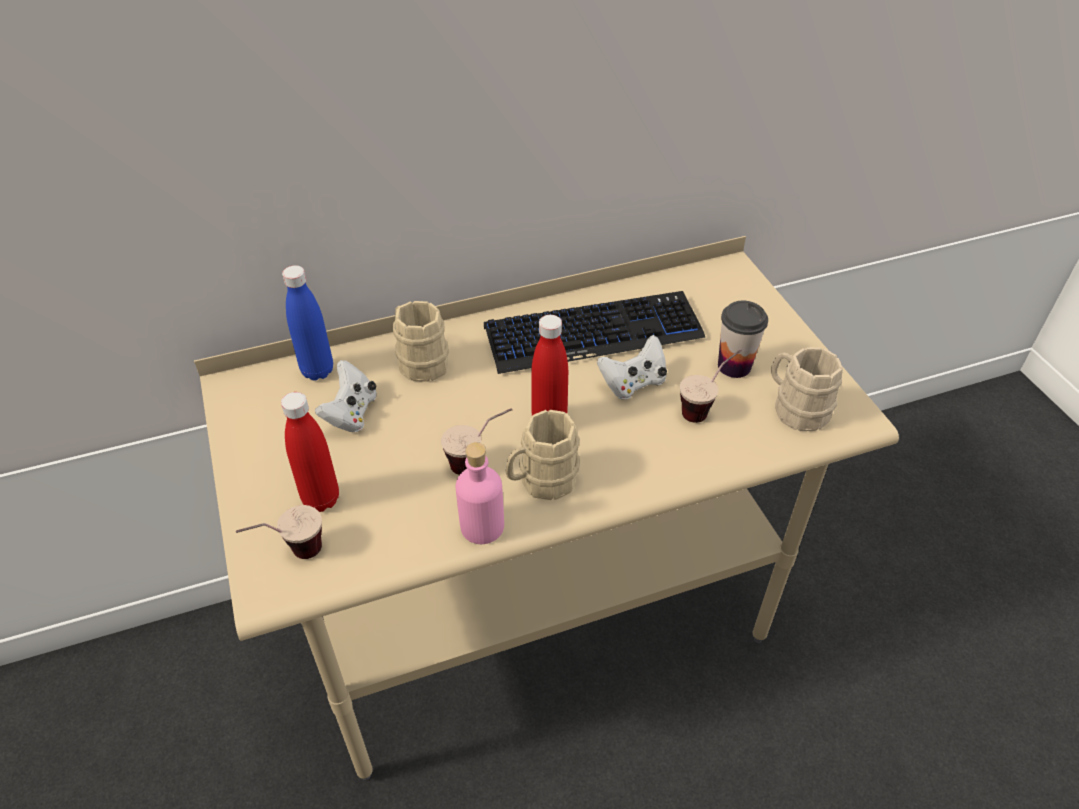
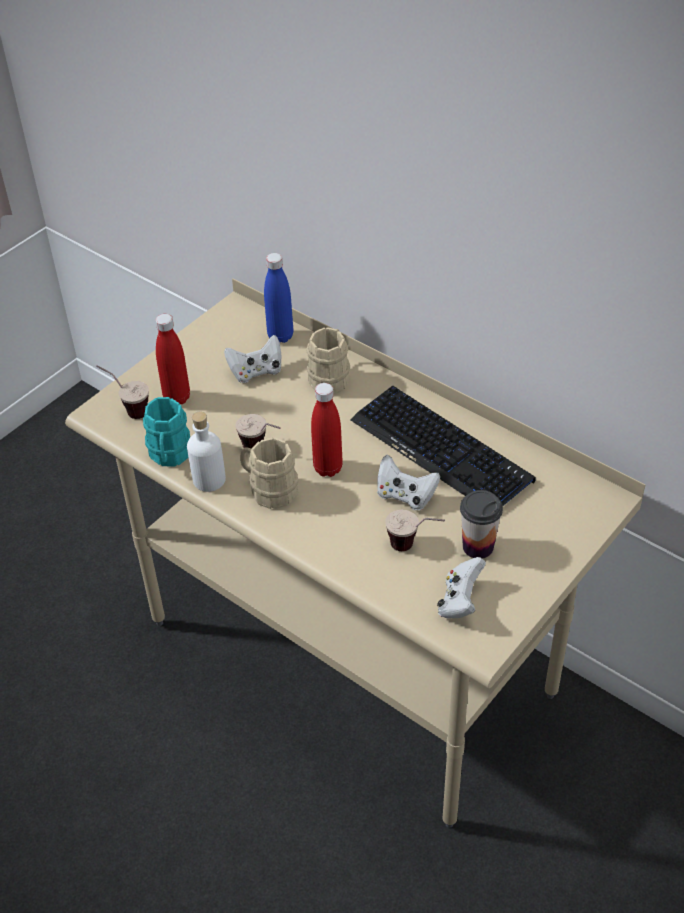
camera: 60 degrees right, 0 degrees up
(411, 548) = (169, 456): none -> turquoise mug
(482, 526) = (209, 479): pink bottle -> white bottle
(795, 408) = (459, 602): beige mug -> white game controller

